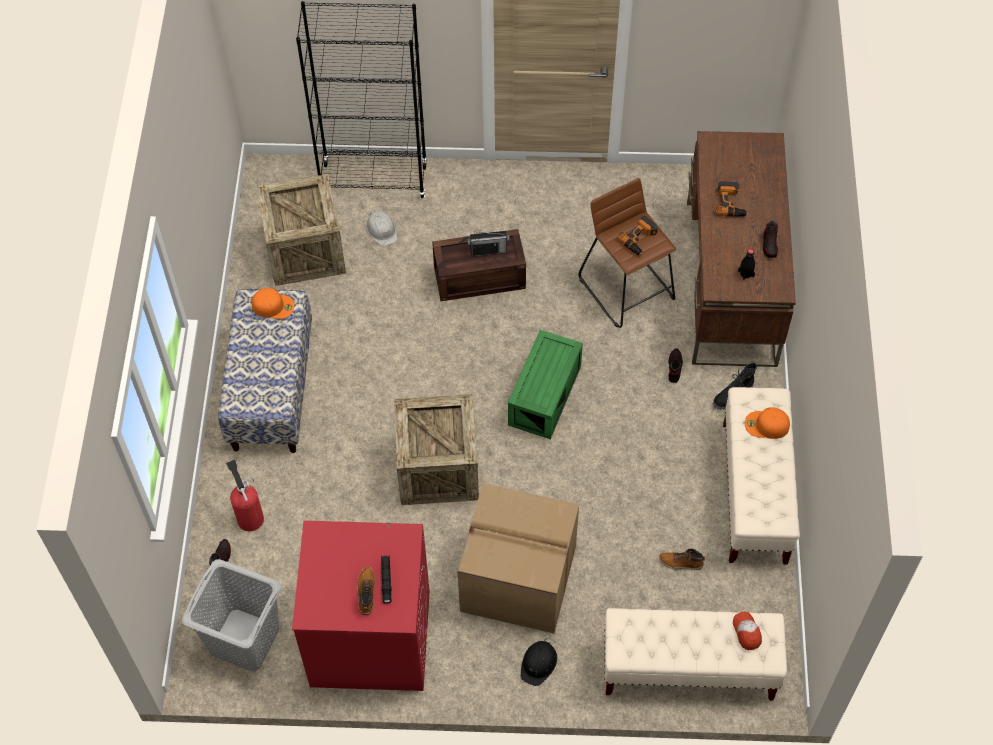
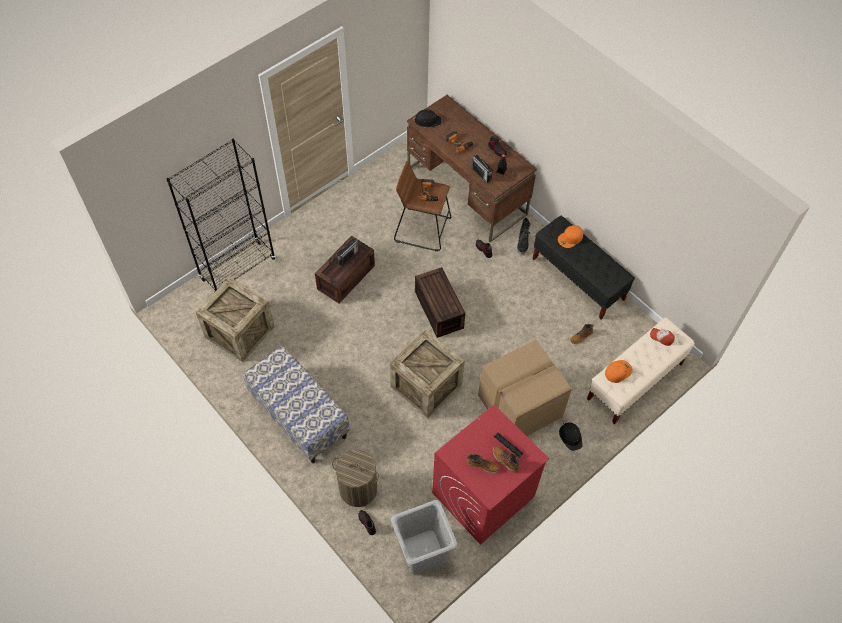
camera: 45 degrees left, 0 degrees up
(249, 516) = (358, 489): fire extinguisher -> laundry basket
(273, 305) = (273, 366): orange cap -> orange cap (618, 371)
(337, 577) = (483, 465): none -> boot
(382, 230) = (269, 291): white hard hat -> none
(543, 394) = (437, 309): green storage box -> brown storage box
(716, 259) = (481, 174): none -> radio
(722, 148) = (427, 120): none -> black hard hat
(754, 493) = (578, 279): beige bench -> black bench

